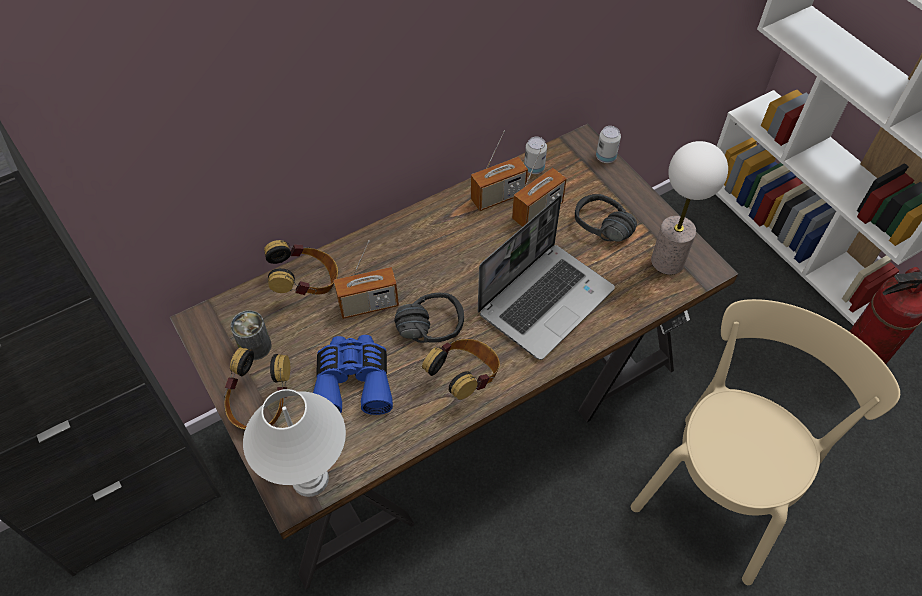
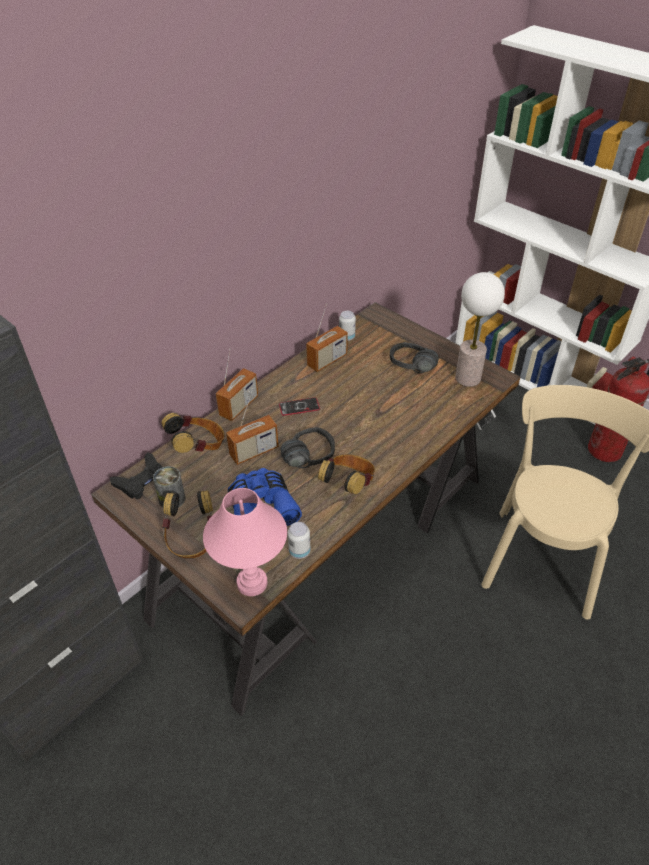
camera: 15 degrees left, 10 degrees down
(229, 313) = (142, 480): none -> black game controller
(310, 478) = (251, 582): white table lamp -> pink table lamp
(442, 256) = (299, 407): none -> phone
(537, 211) = (360, 364): radio -> radio (239, 406)
(545, 300) = (389, 420): laptop -> none
(605, 157) = (397, 321): can -> can (299, 551)

